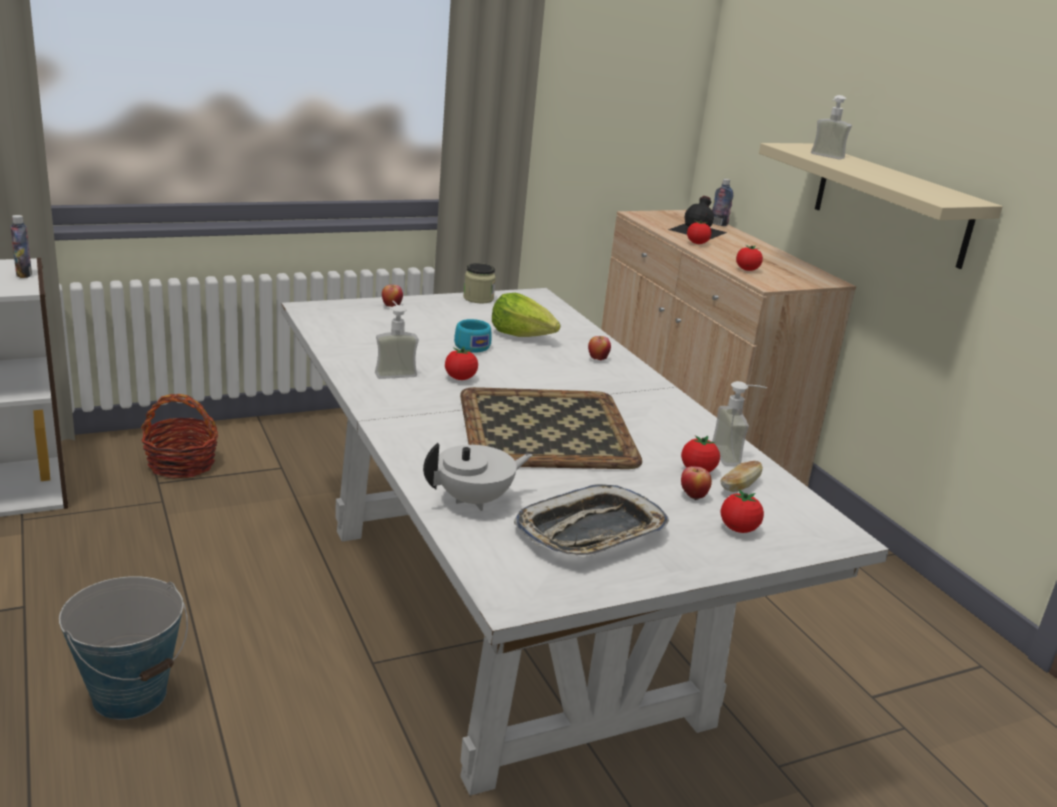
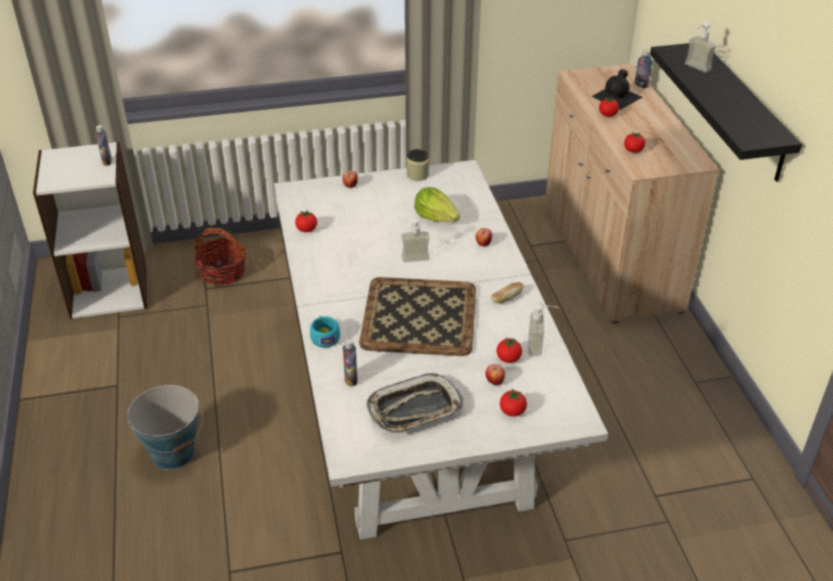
camera: 15 degrees right, 15 degrees up
(393, 372) = (333, 258): soap dispenser -> soap dispenser (414, 254)
(460, 378) = (376, 265): tomato -> tomato (306, 230)
(470, 345) = (394, 229): turquoise cup -> turquoise cup (324, 336)
(475, 500) = (351, 379): white teapot -> bottle
(739, 487) = (530, 374): bread -> bread (506, 298)
(890, 204) = (743, 112): beige shelf -> black shelf

